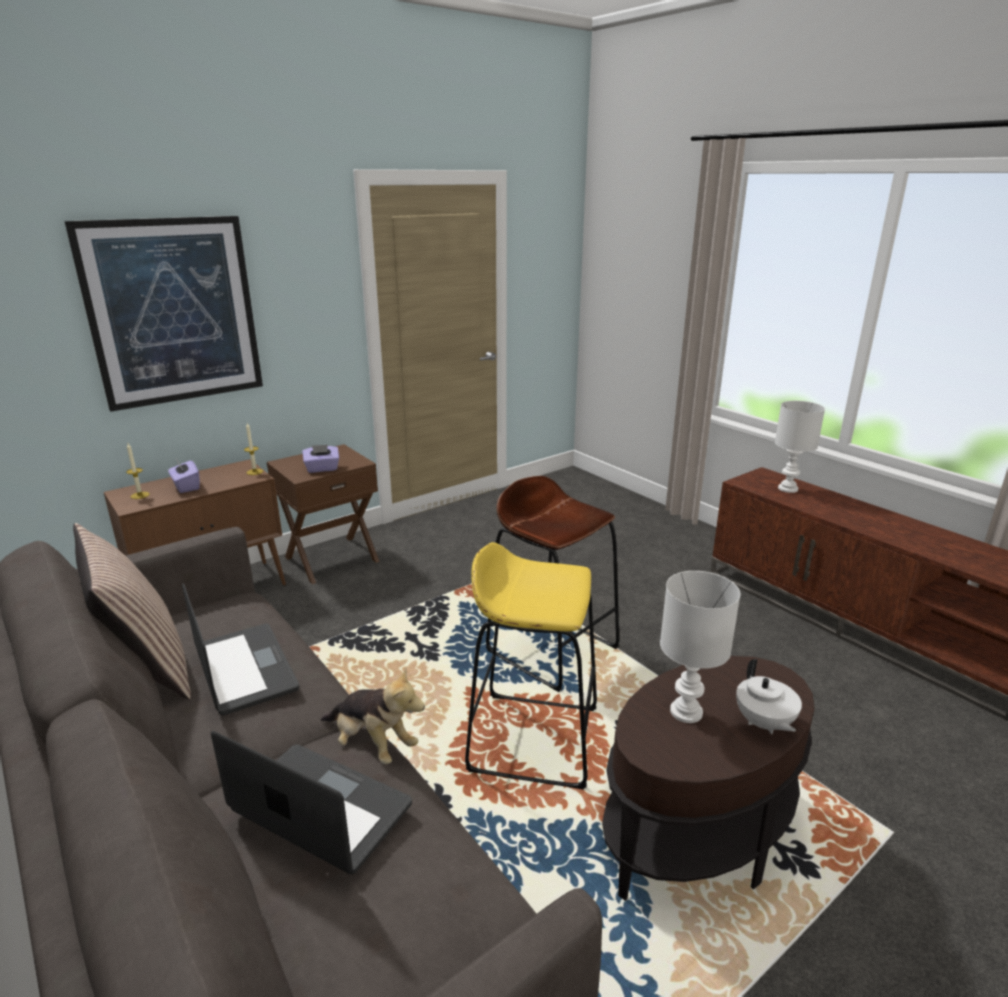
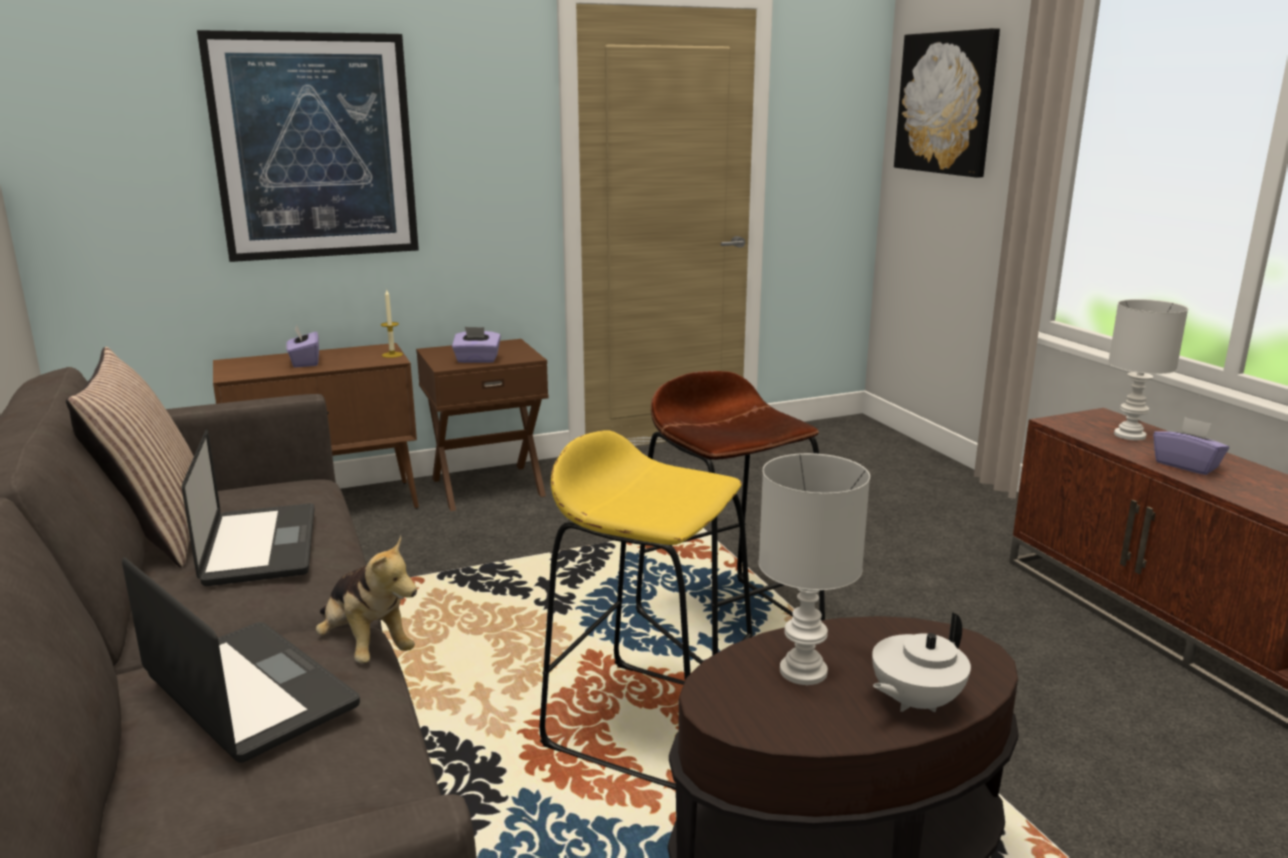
camera: 15 degrees right, 5 degrees down
(140, 495) = (249, 366): candle -> none
(631, 252) = (946, 103): none -> picture
(763, 723) = (914, 702): white teapot -> white teapot turned 45 degrees clockwise
(831, 510) = (1186, 465): none -> purple tissue box

